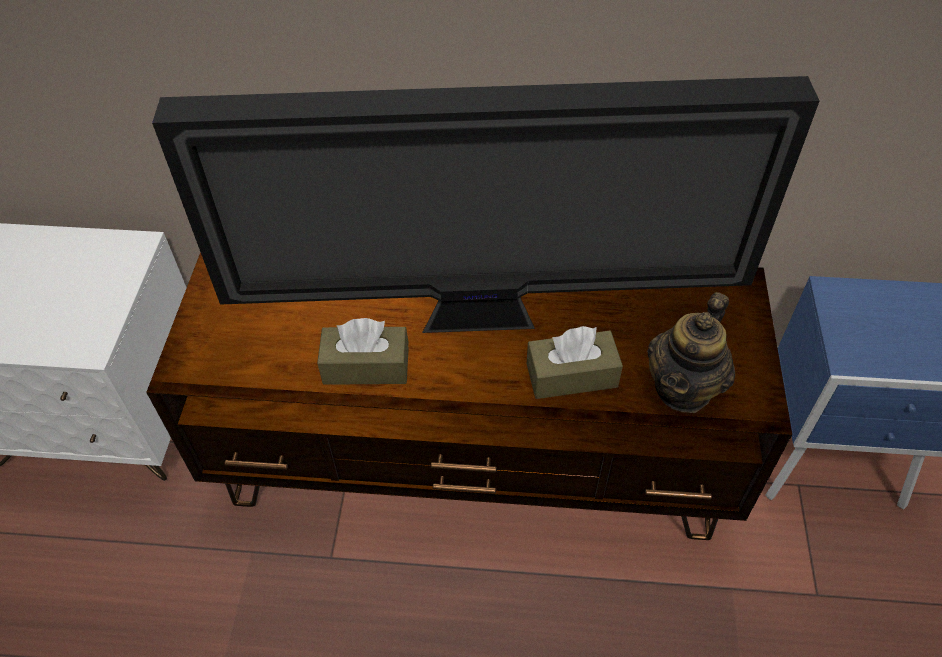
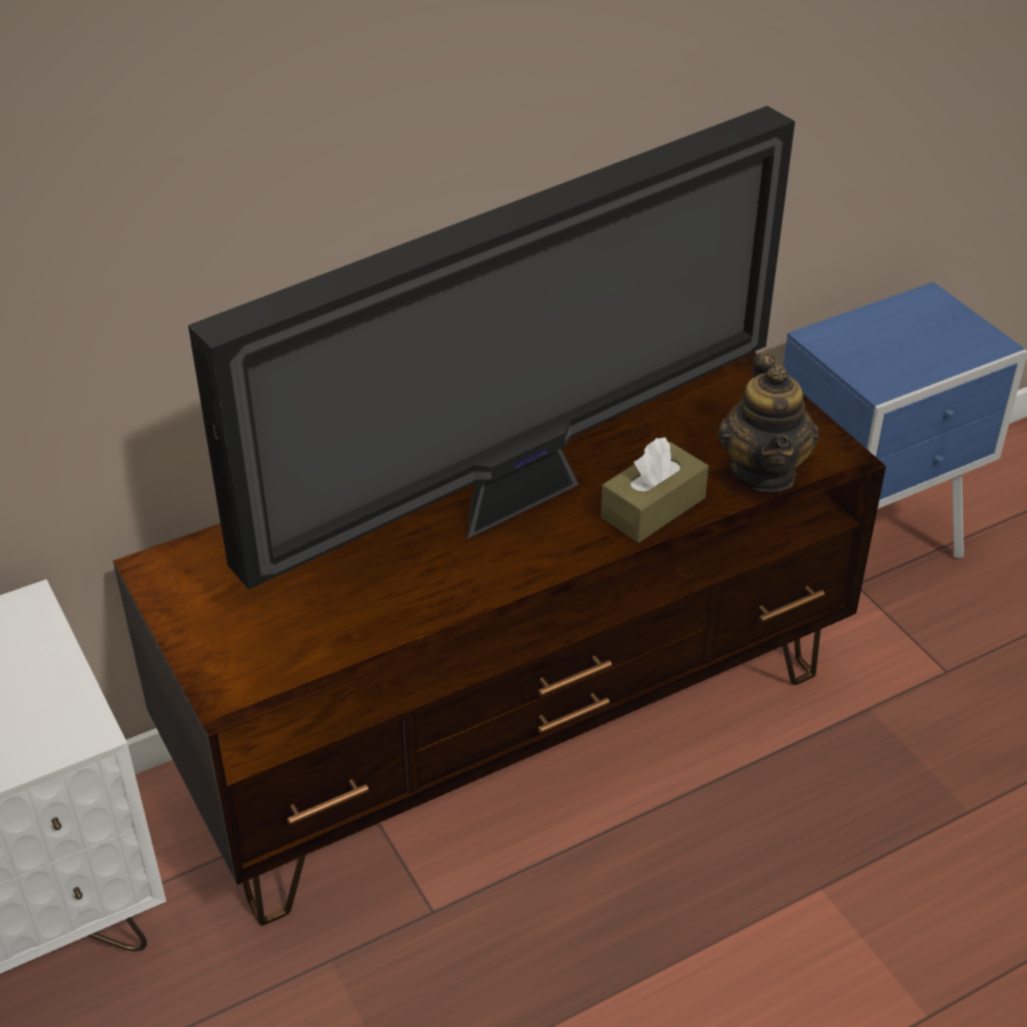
camera: 35 degrees left, 10 degrees down
(366, 366) = (438, 595): brown tissue box -> none

